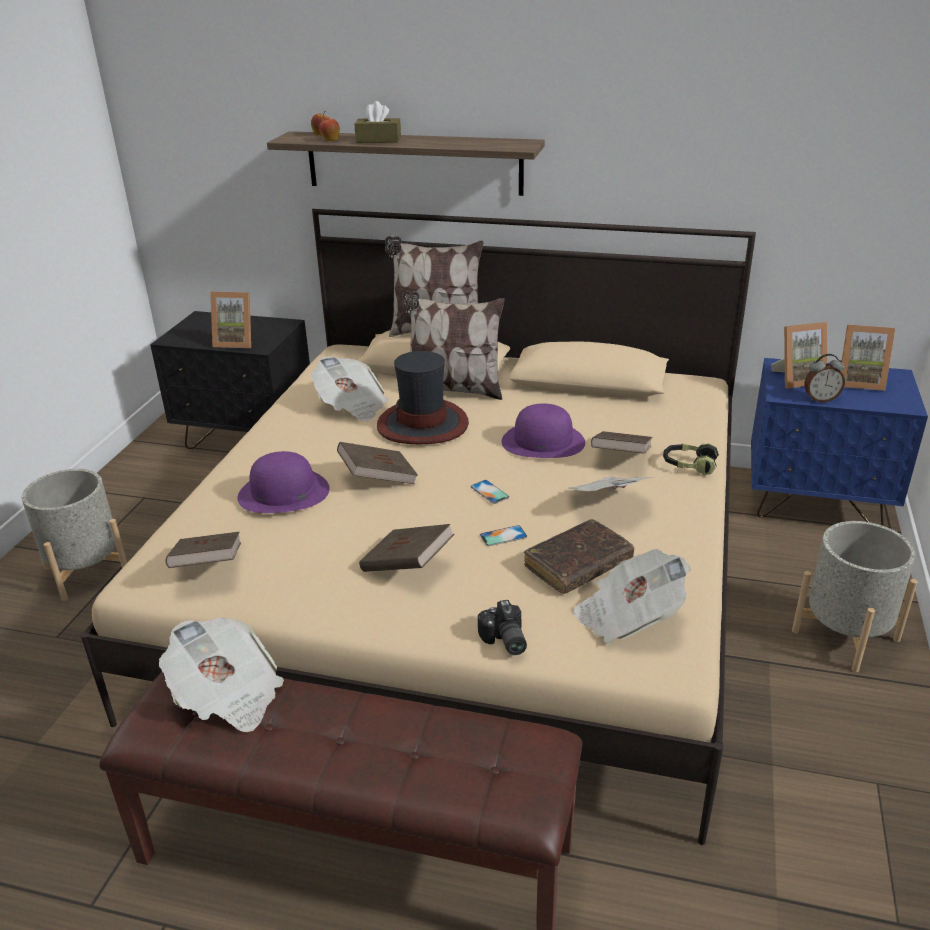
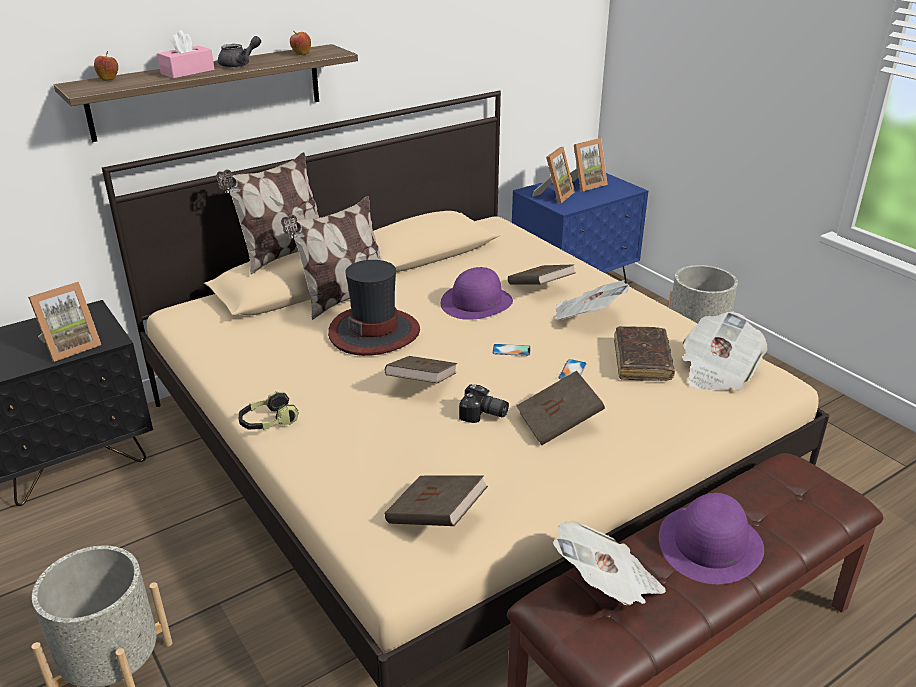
camera: 50 degrees left, 0 degrees up
(283, 493) = (377, 434): purple hat -> purple hat (710, 544)
(330, 140) = (137, 82): apple -> apple (301, 54)
(351, 406) = (286, 348): newspaper -> none
(378, 140) = (187, 72): brown tissue box -> pink tissue box
(426, 142) = (239, 64): none -> grey teapot
(504, 641) = (693, 425): camera -> camera (483, 415)
(689, 465) = (583, 274): headphones -> headphones (268, 422)
(820, 399) = (587, 202): alarm clock -> none

